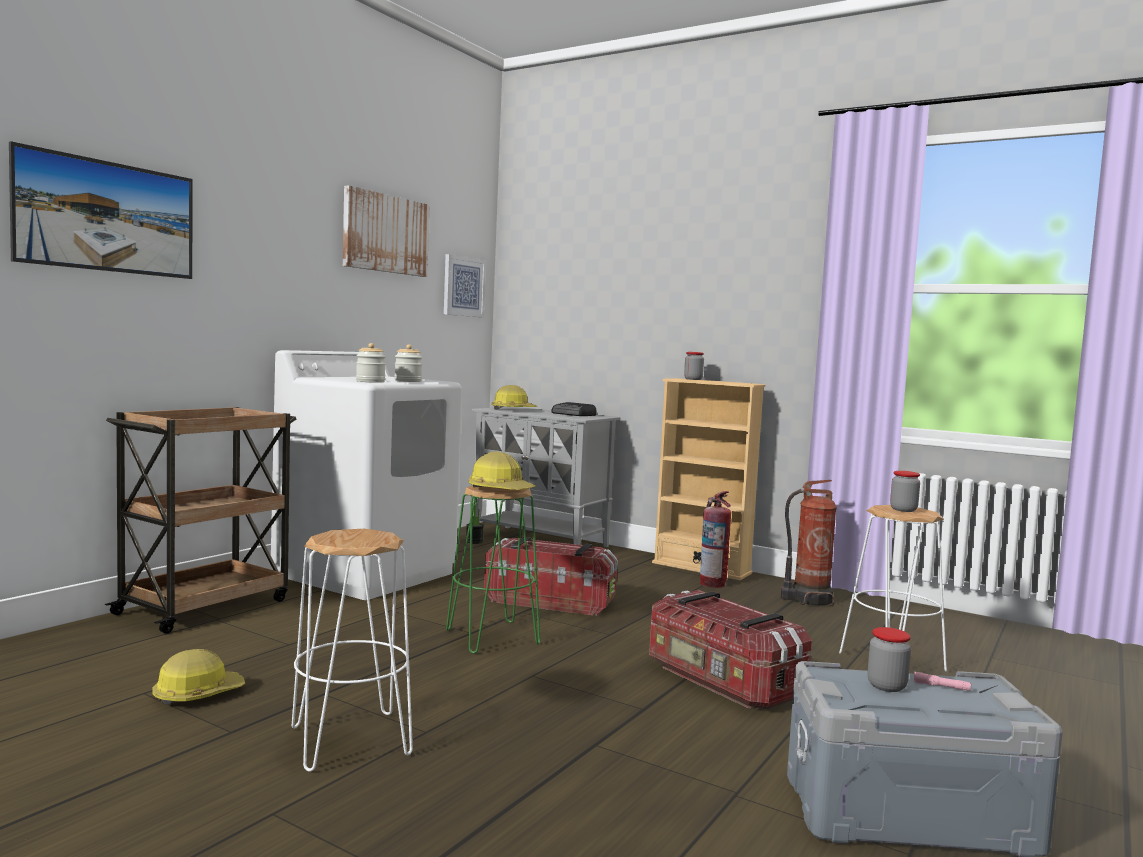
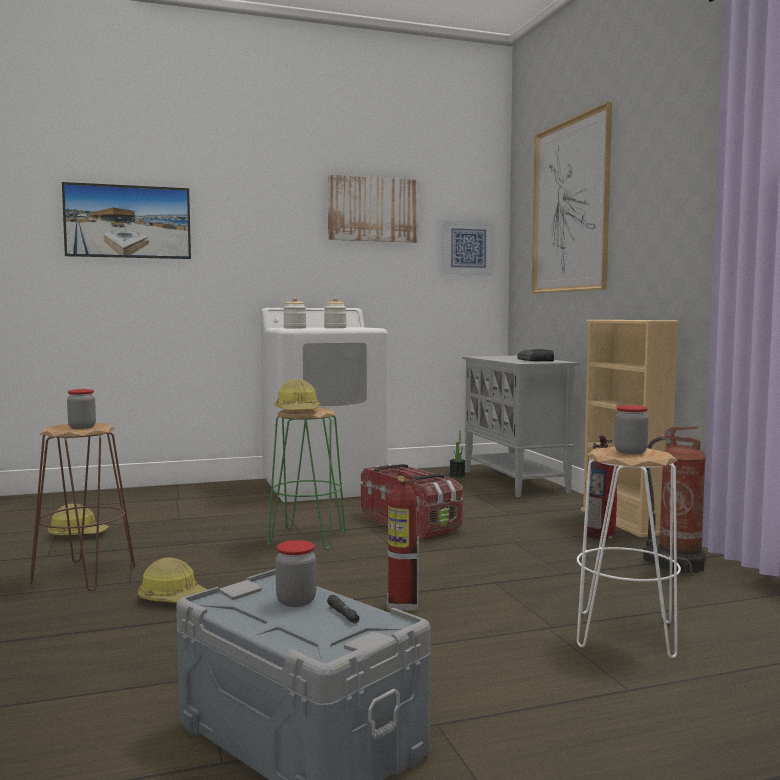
camera: 40 degrees right, 0 degrees up
(205, 606) = (188, 491): brown cart -> none
(350, 740) = (84, 575): white stool -> brown stool
(513, 410) = (495, 357): hard hat -> hard hat (173, 598)
(603, 260) = (570, 206): none -> picture
(693, 379) = (615, 319): jar -> jar (82, 427)
(721, 681) = (402, 605): storage box -> fire extinguisher
(941, 686) = (343, 614): pink flashlight -> black flashlight

